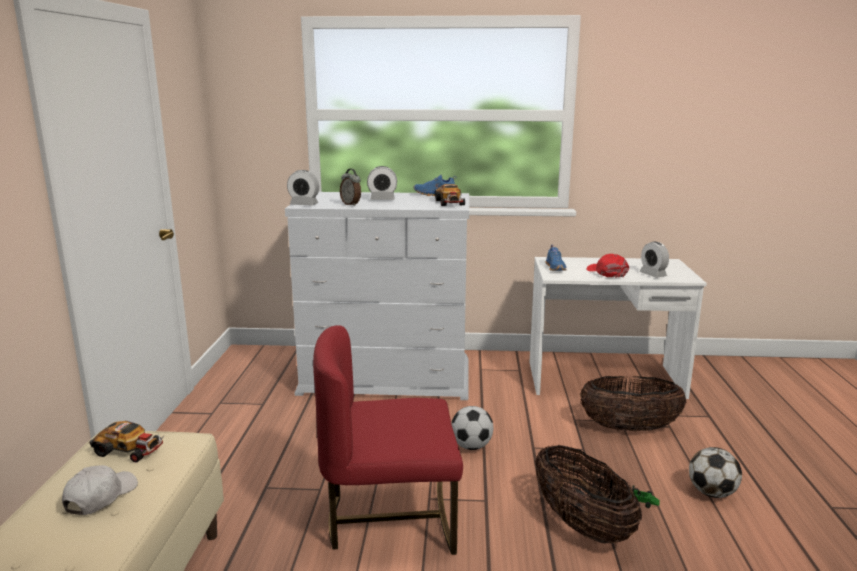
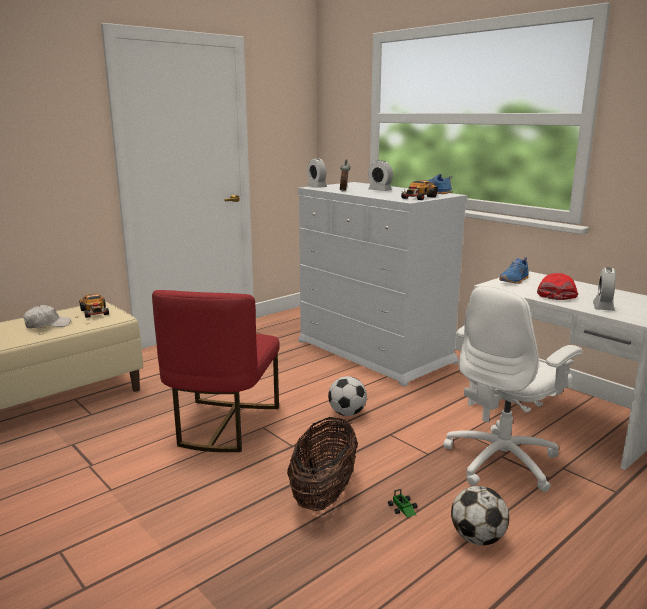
camera: 45 degrees right, 0 degrees up
(390, 518) = (223, 425): red chair -> red chair turned 120 degrees counterclockwise
(629, 428) = (503, 461): basket -> white office chair

